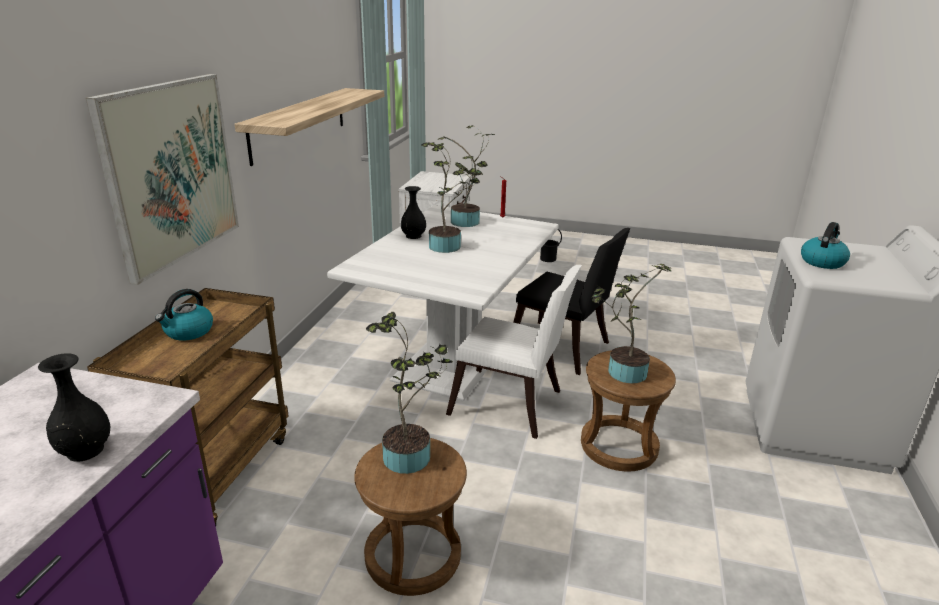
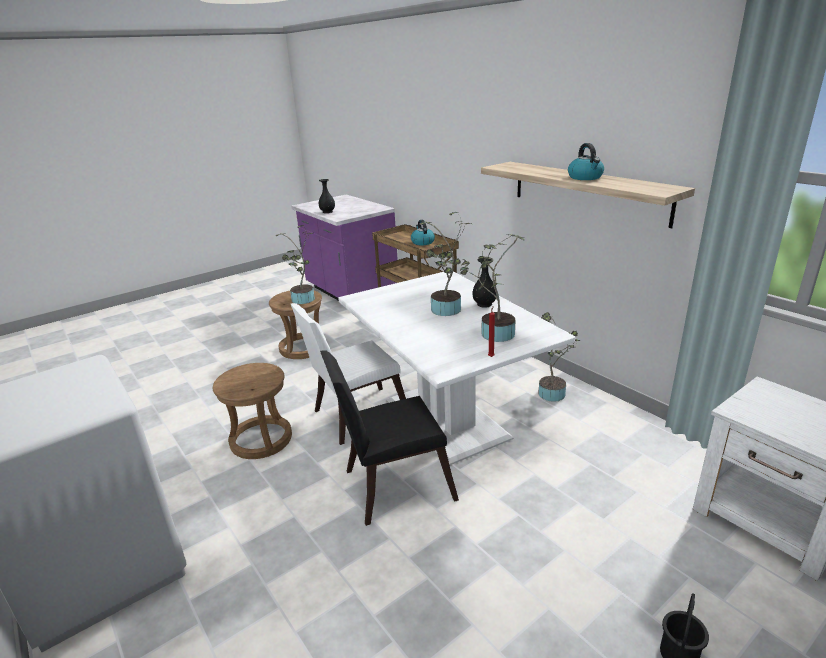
camera: 130 degrees right, 0 degrees up
(171, 173) = (461, 170): picture -> none
(622, 372) = (253, 376): potted plant -> potted plant (554, 392)
(822, 262) = (85, 382): kettle -> kettle (585, 177)

